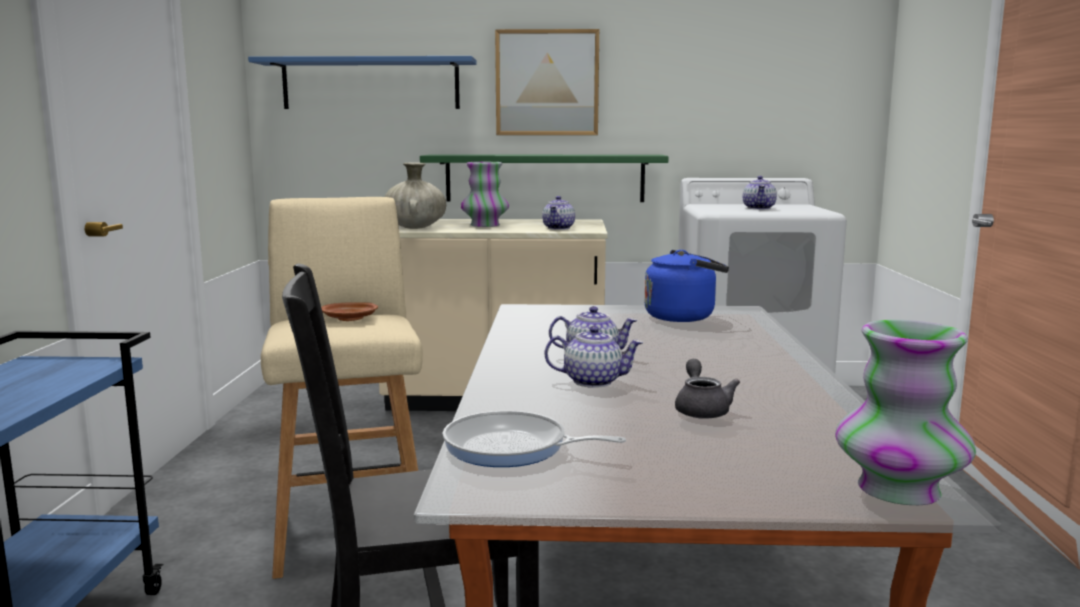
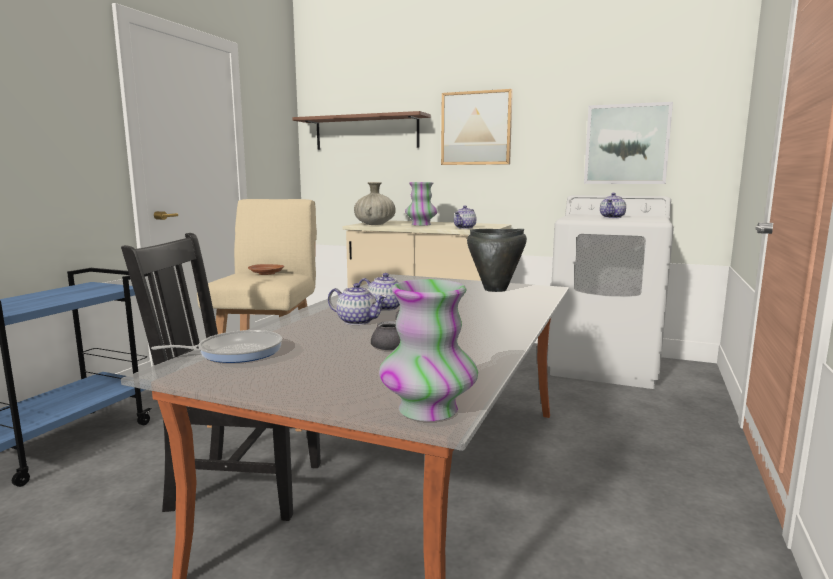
camera: 20 degrees right, 0 degrees up
(370, 84) = (366, 133): blue shelf -> brown shelf
(512, 448) = (235, 352): frying pan -> frying pan turned 120 degrees clockwise
(544, 178) = (473, 194): green shelf -> none
(683, 317) = (495, 289): blue kettle -> black cooking pot
(753, 110) = (626, 144): none -> picture

